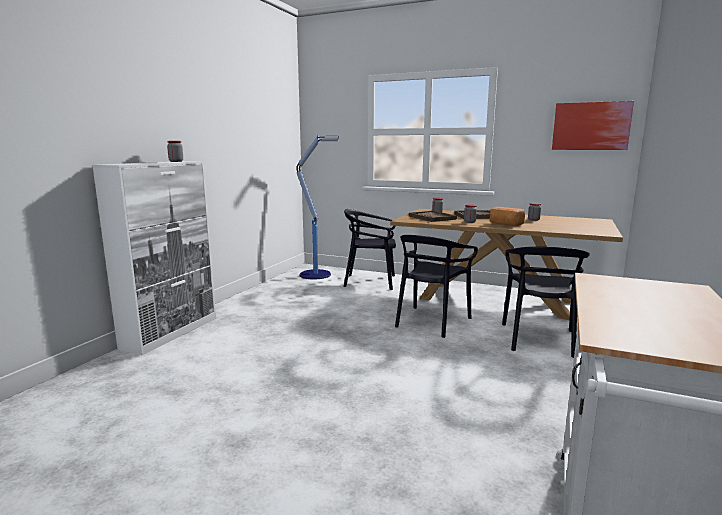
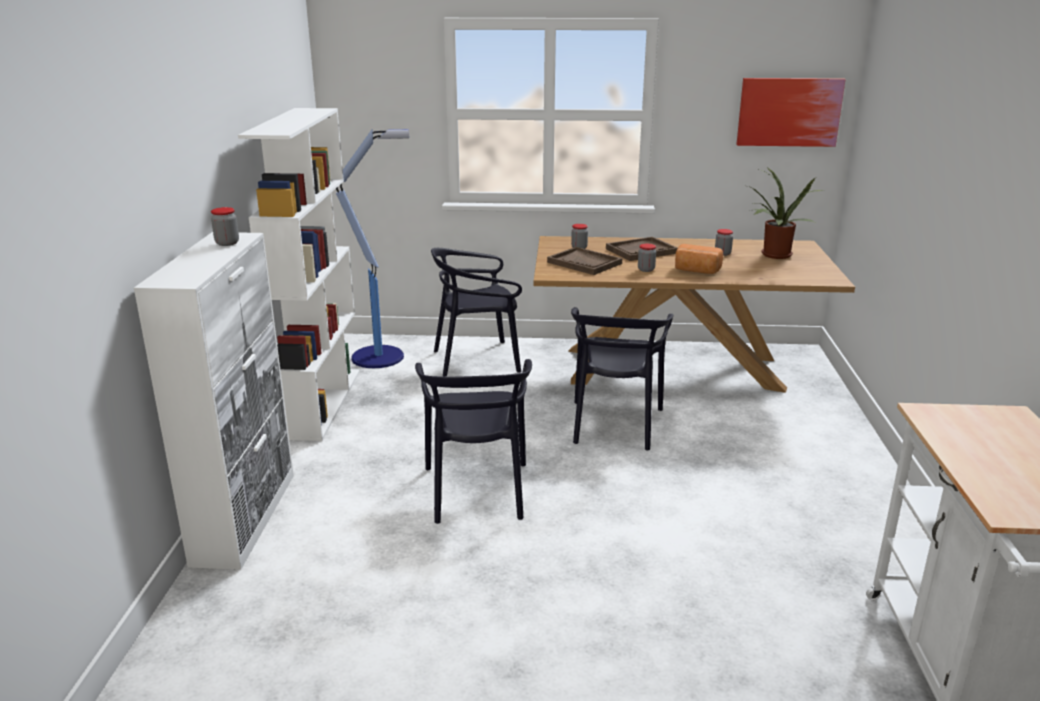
camera: 20 degrees left, 10 degrees up
(264, 289) = (321, 402): none -> white bookcase
(539, 339) = (763, 431): black chair -> black chair (477, 491)
(572, 222) = (774, 256): none -> potted plant

